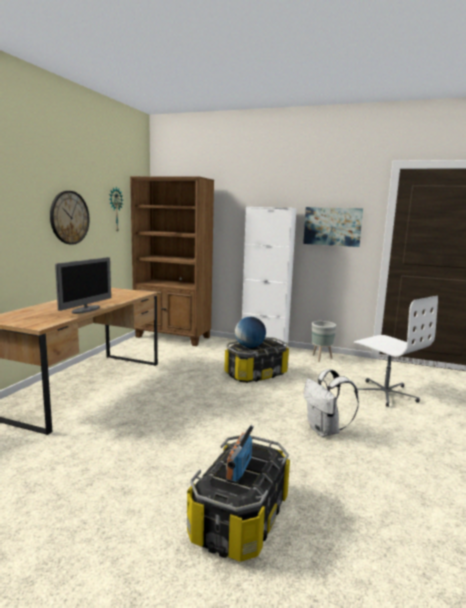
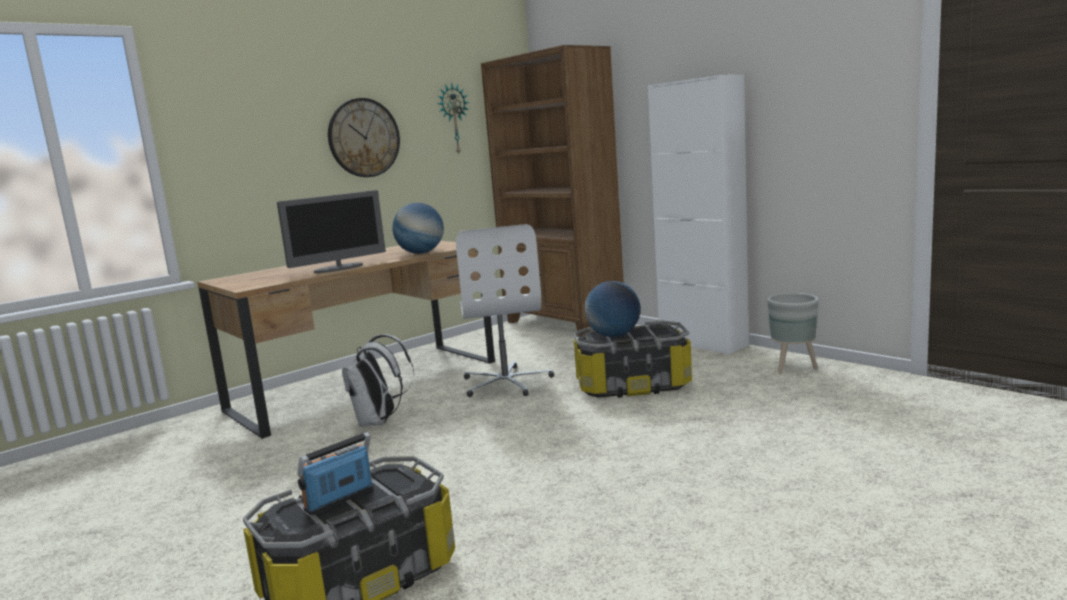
camera: 30 degrees right, 0 degrees up
(125, 298) = (421, 253): none -> globe
(325, 431) = (644, 486): white backpack -> white backpack (379, 421)
(332, 226) = (813, 101): picture -> none
(385, 393) = (856, 439): white office chair -> white office chair (506, 382)

